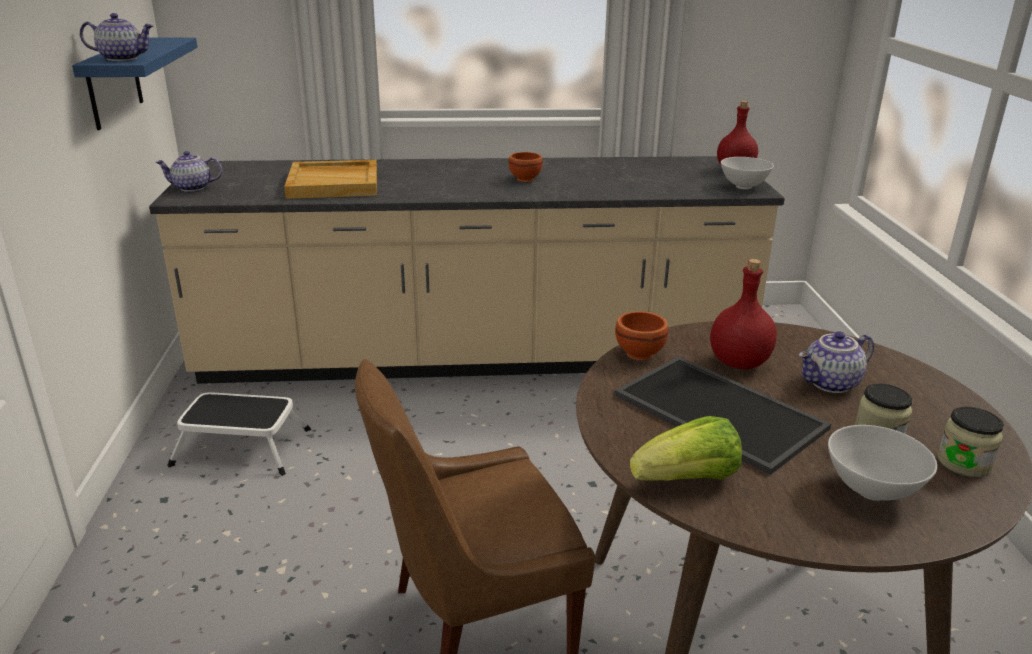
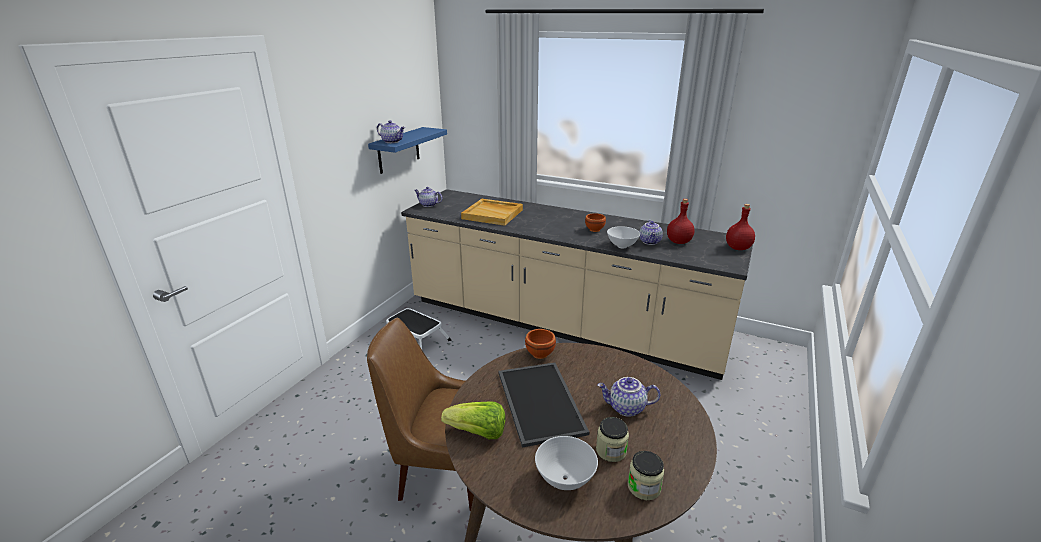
camera: 30 degrees right, 0 degrees up
(621, 181) = (650, 242): none -> teapot
(740, 362) = (589, 377): red bottle -> red bottle (679, 242)
(744, 186) = (728, 261): white bowl -> white bowl (622, 246)

